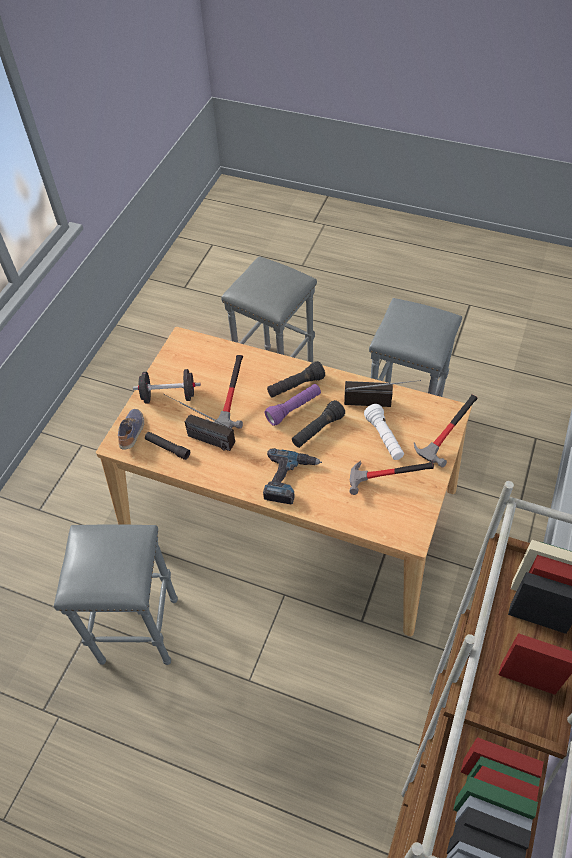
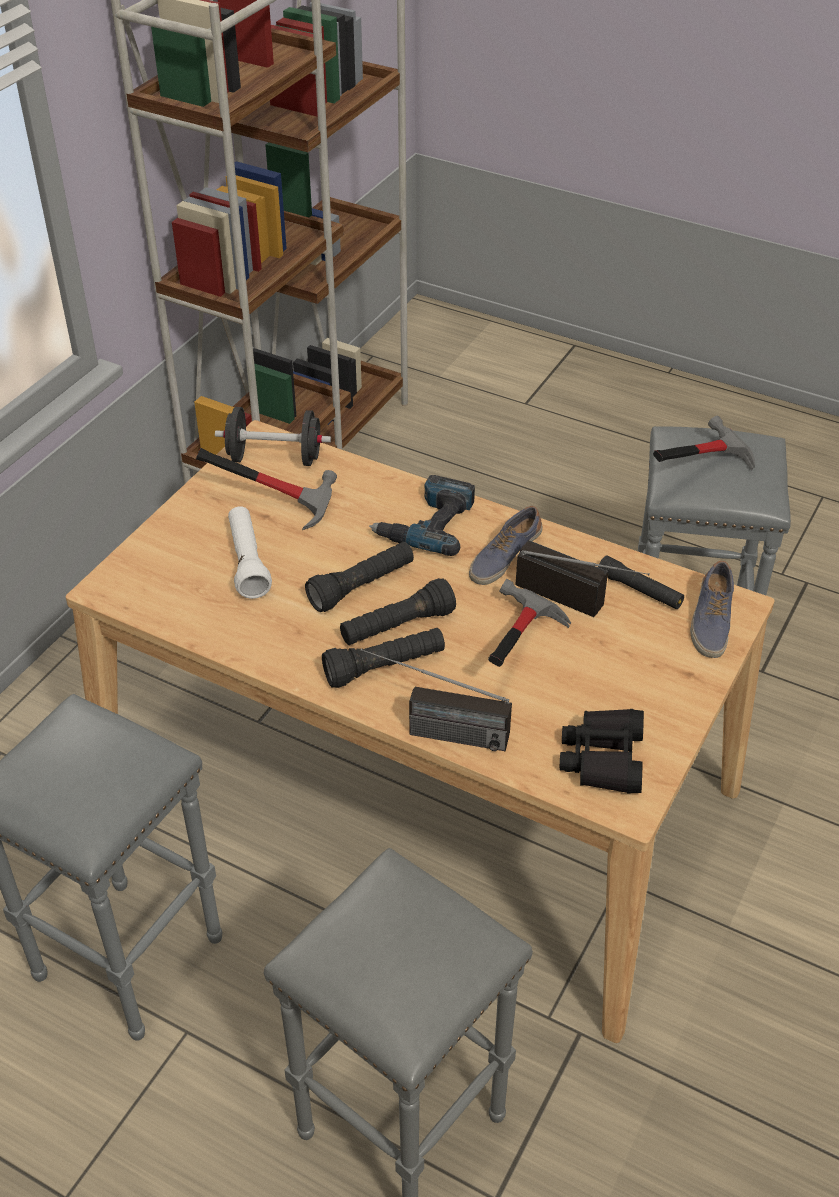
camera: 175 degrees left, 10 degrees down
(169, 396) = (646, 680): black dumbbell -> black dumbbell (274, 458)
(191, 356) = (603, 758): none -> black binoculars
(242, 460) = (504, 558): none -> shoe
(294, 409) = (397, 627): purple flashlight -> black flashlight
(380, 401) = (229, 621): radio -> radio (432, 731)
(446, 443) = (146, 544): hammer -> hammer (698, 467)

